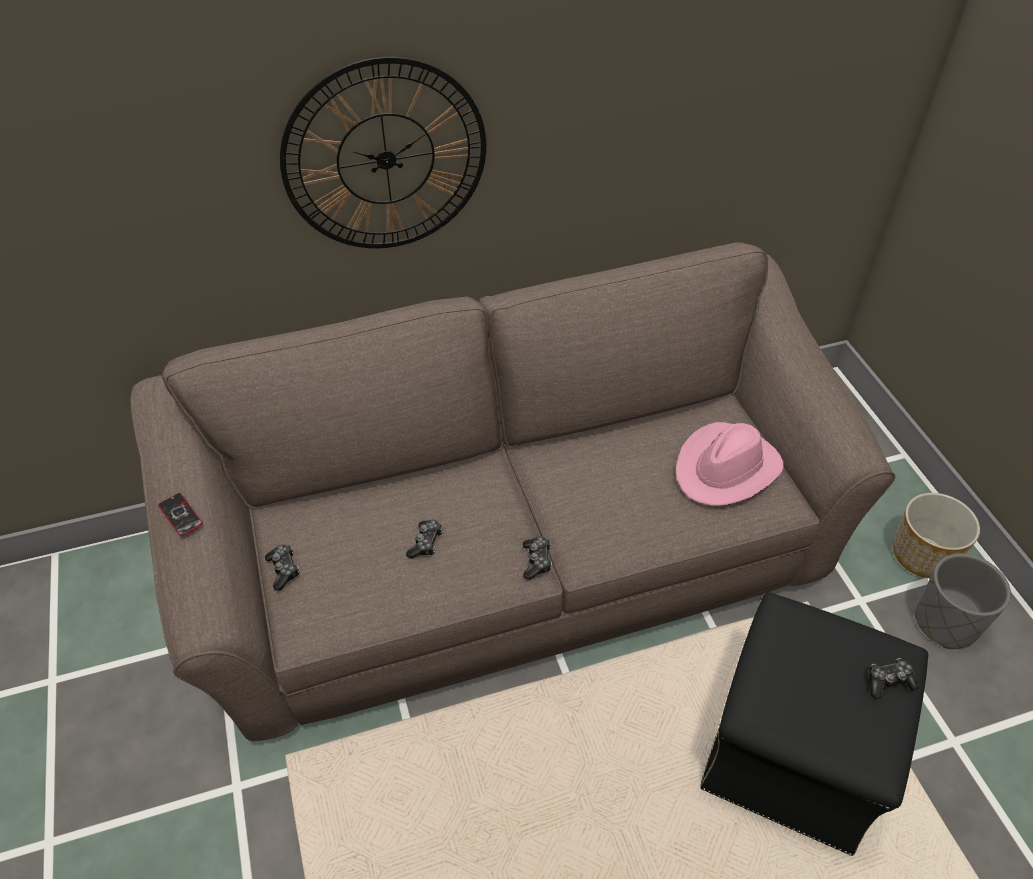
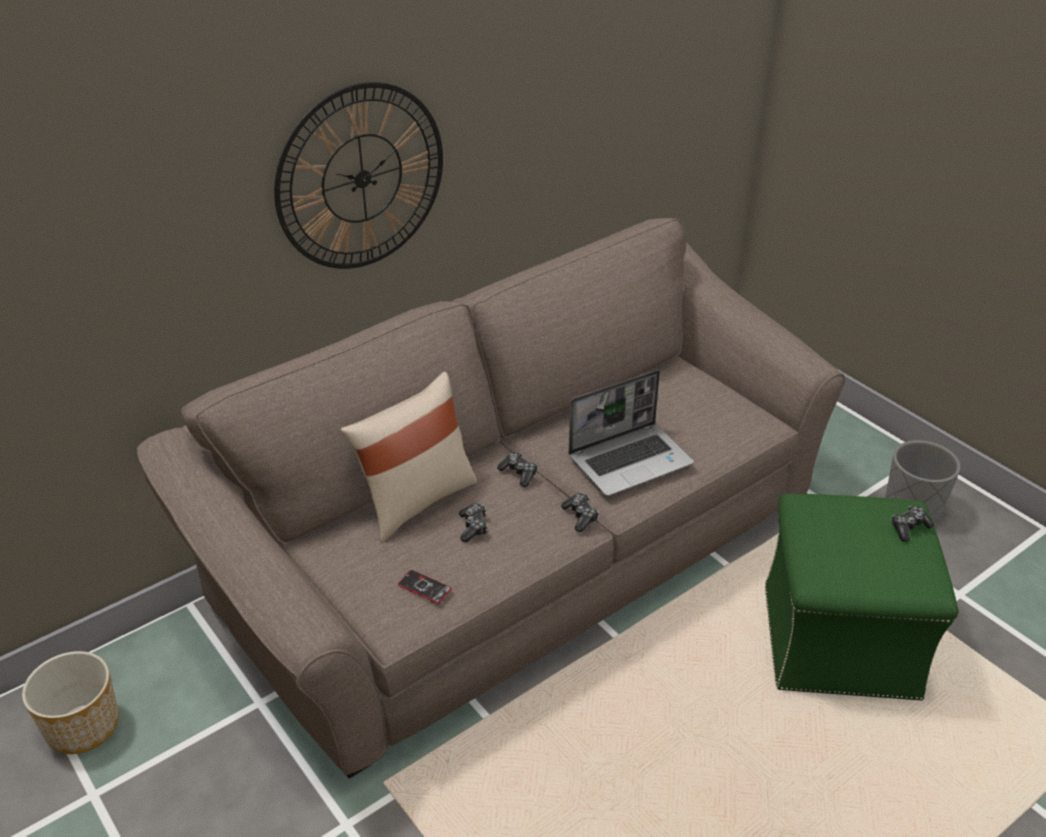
camera: 20 degrees left, 10 degrees down
(180, 515) = (242, 545): phone -> phone (424, 587)
(284, 569) = (348, 582): game controller -> game controller (519, 473)
(387, 496) = (415, 500): none -> beige pillow
(618, 509) = (631, 460): none -> laptop
(727, 469) = (705, 408): pink hat -> none
(792, 755) = (840, 642): black ottoman -> green ottoman
(921, 554) = (869, 464): planter -> planter (82, 726)

